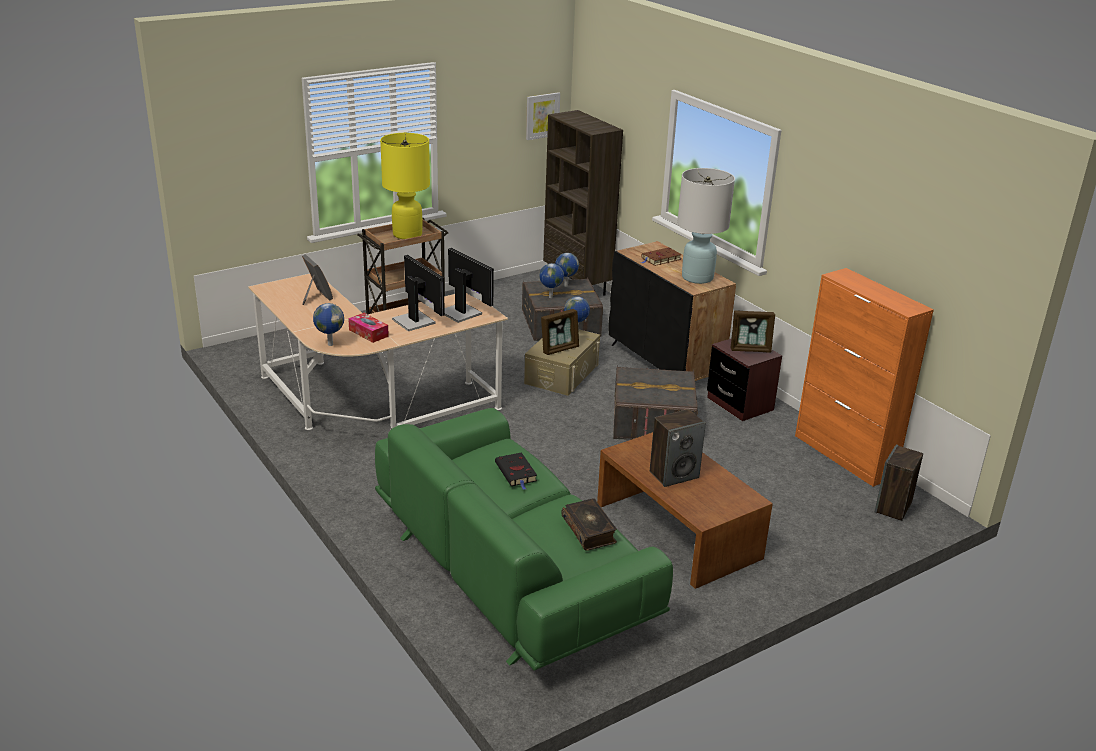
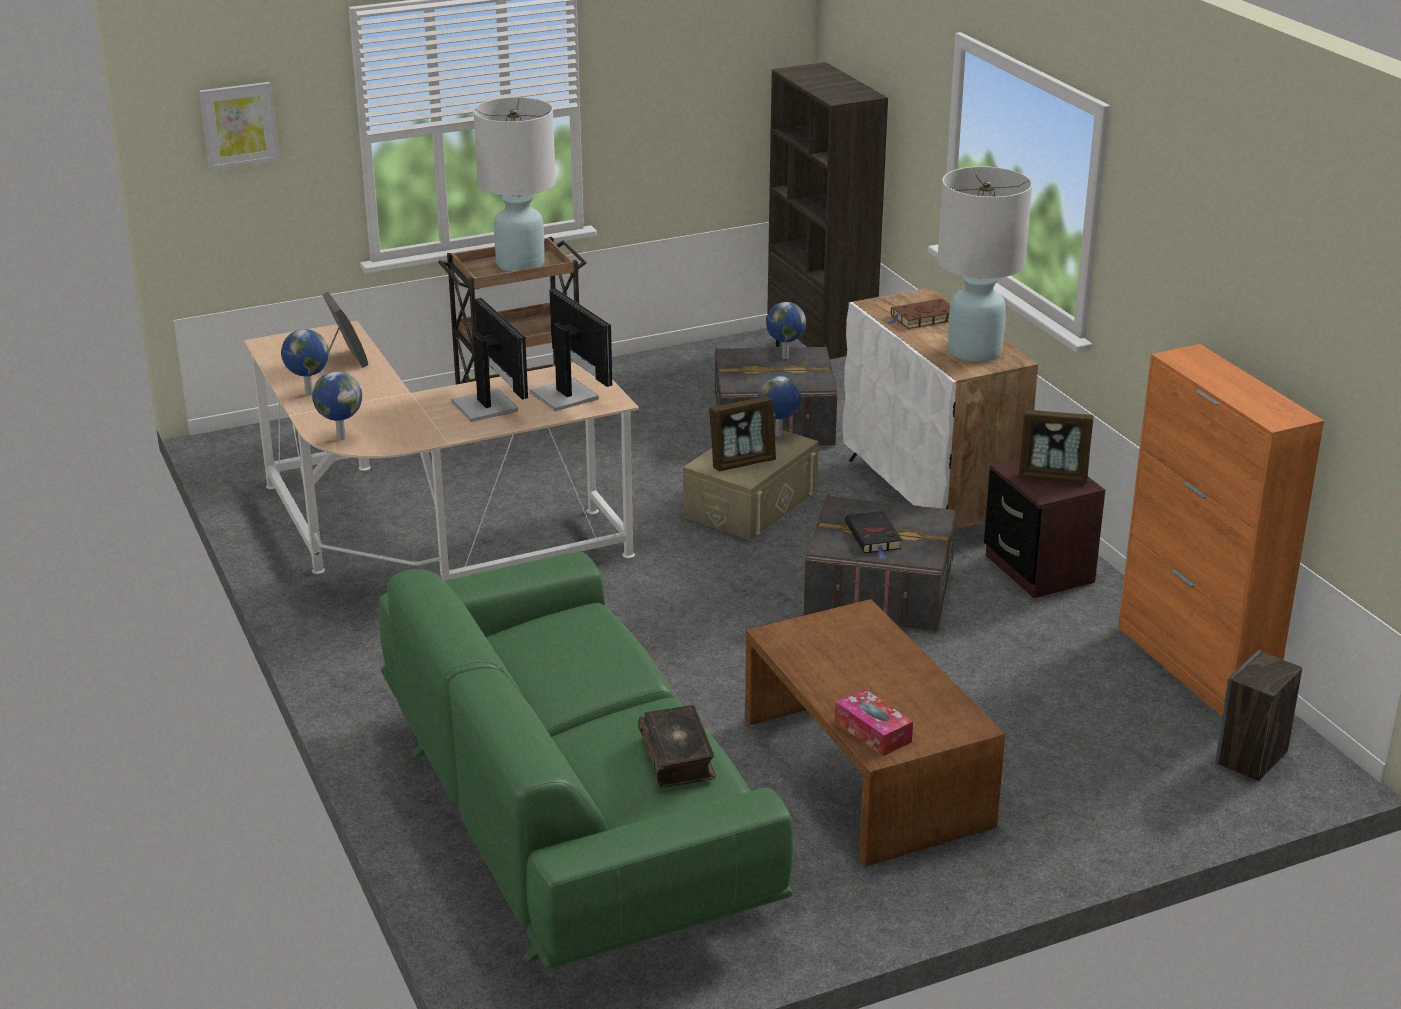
camera: 10 degrees right, 0 degrees up
(368, 333) = (407, 422): tissue box -> tissue box (872, 732)
(407, 234) = (521, 264): yellow table lamp -> white table lamp
(516, 473) = (591, 658): black book -> black book (874, 537)
(542, 115) = (766, 71): picture -> picture (239, 125)
(550, 297) = (752, 375): globe -> globe (308, 393)
(665, 363) = (931, 495): black cabinet -> white cabinet
(674, 474) = (854, 677): speaker -> none

